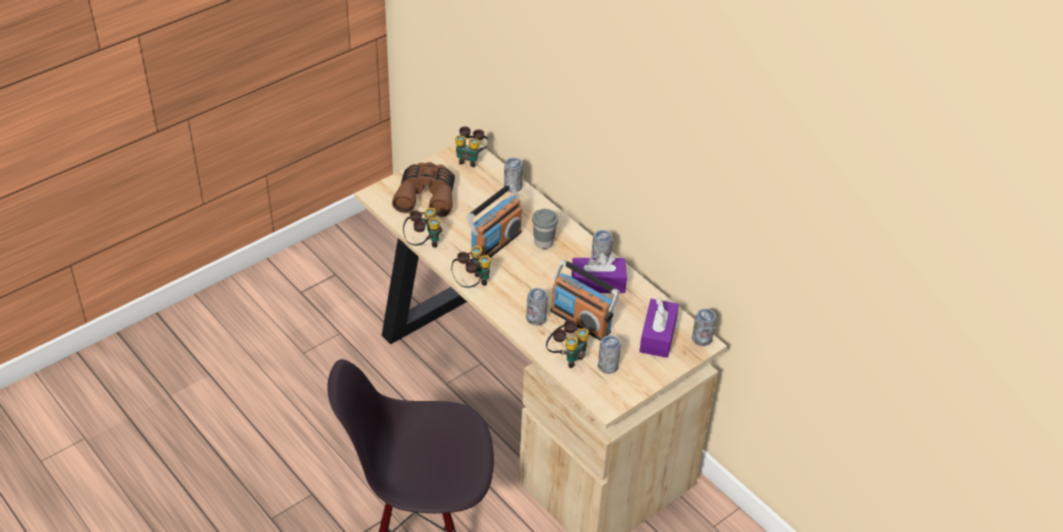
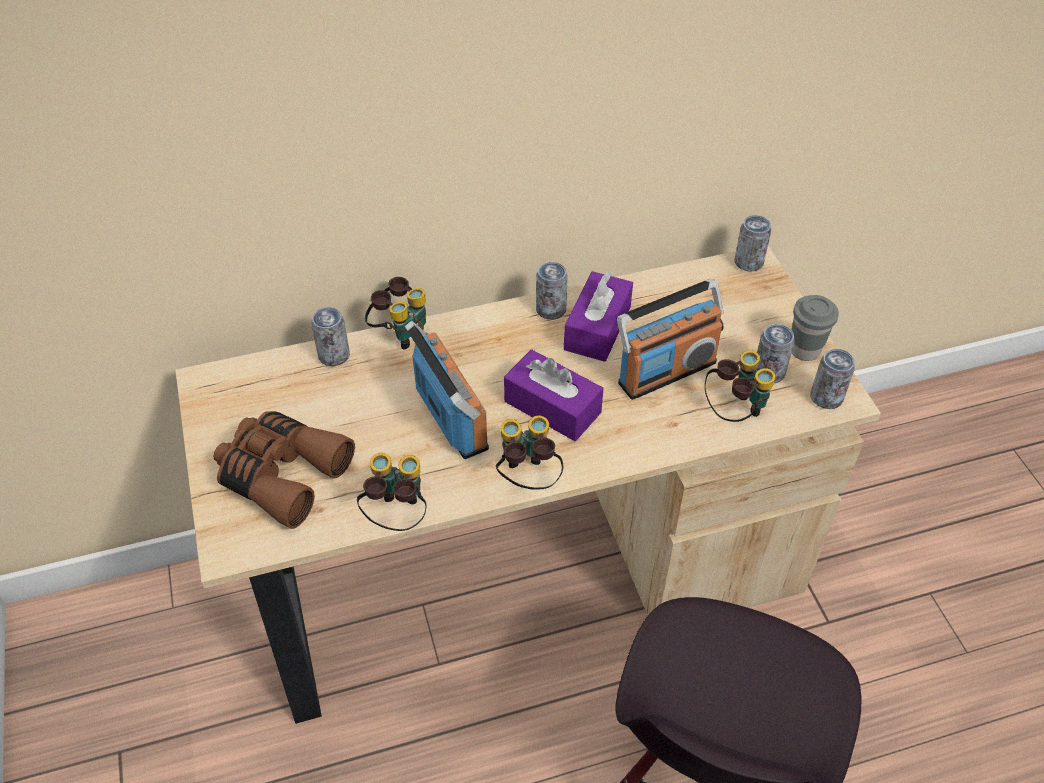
camera: 65 degrees left, 5 degrees up
(470, 159) = (230, 387): binoculars -> binoculars (400, 333)
(536, 319) = (641, 422): can -> can (826, 398)
(543, 243) = (481, 360): grey cup -> grey cup (804, 350)
(658, 336) = (726, 302): purple tissue box -> purple tissue box (552, 407)

